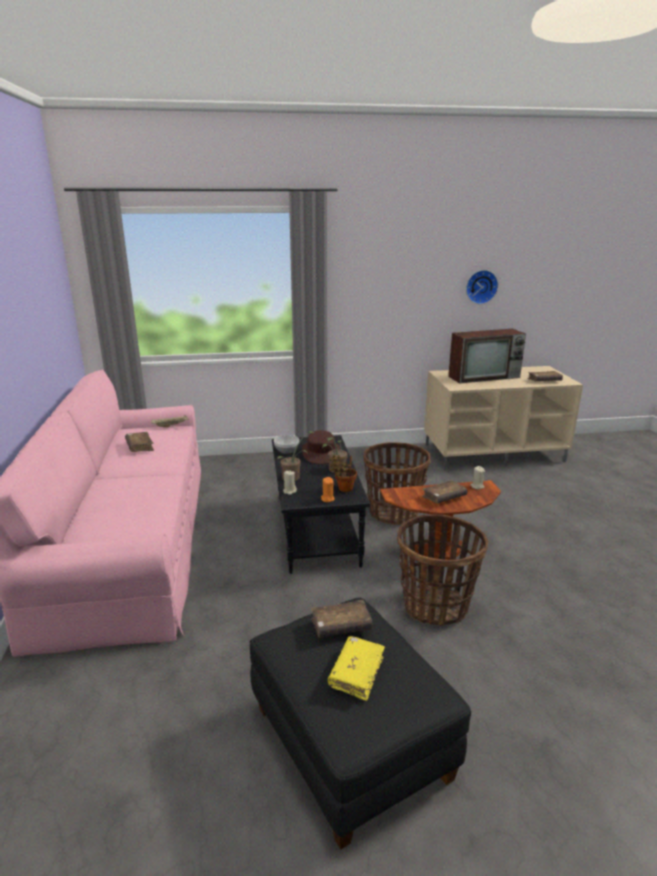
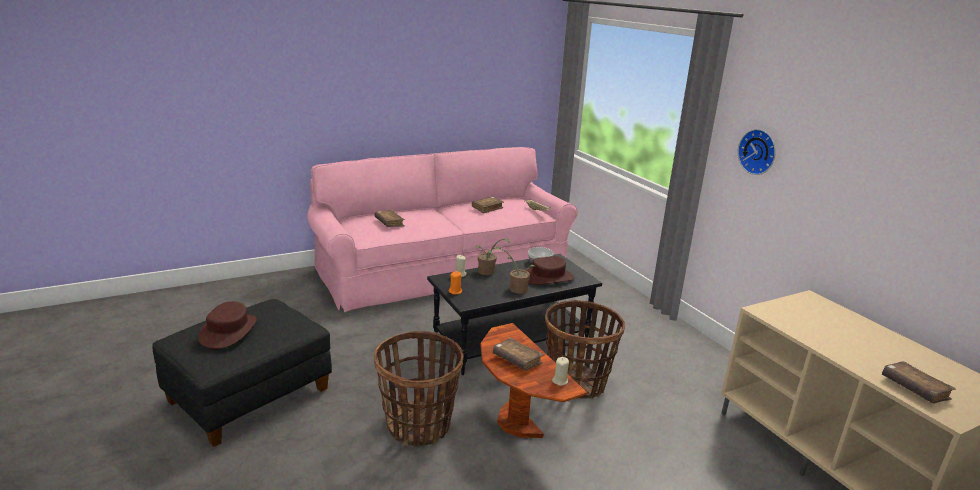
camera: 70 degrees right, 0 degrees up
(341, 626) = (278, 320): brown book -> brown book (389, 223)
(343, 488) = (479, 296): potted plant -> none
(356, 673) = (228, 331): yellow book -> brown hat
(481, 286) = (924, 197): wall clock -> wall clock (758, 151)
(485, 377) = (848, 332): television -> none

